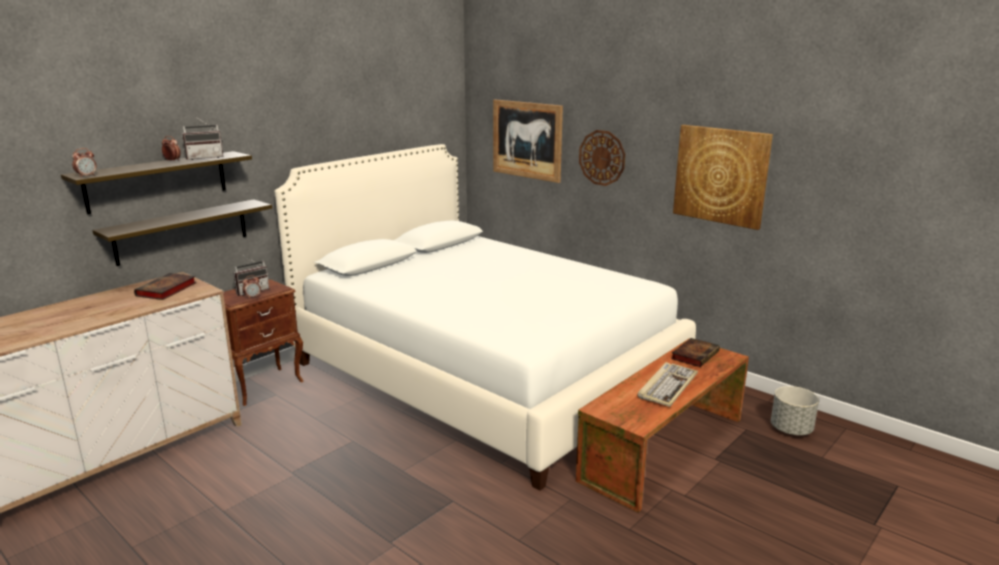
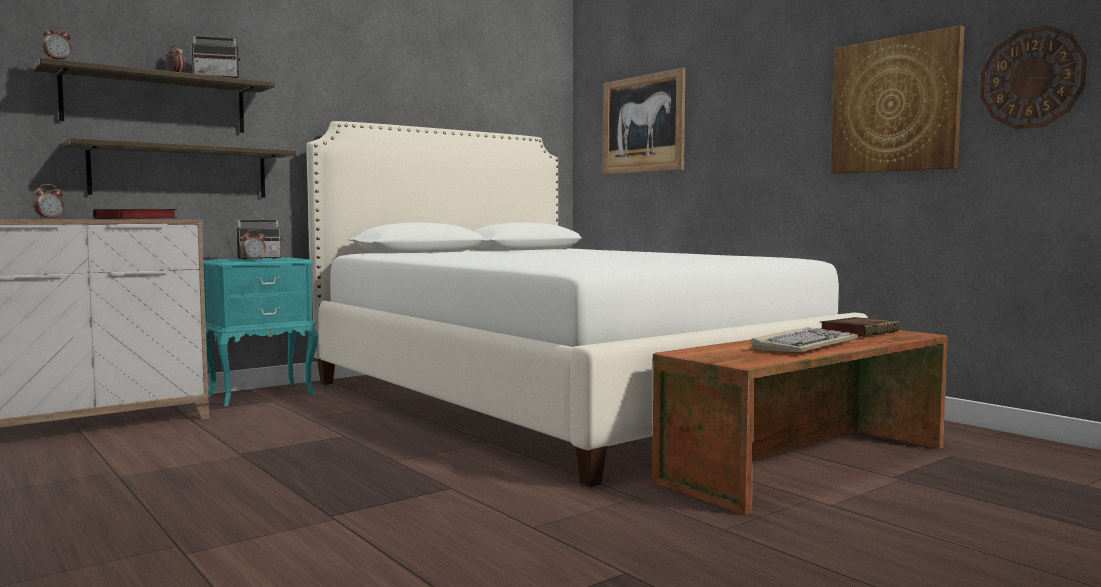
camera: 10 degrees right, 15 degrees down
(104, 305) = (49, 219): none -> alarm clock
(263, 386) = (261, 395): brown nightstand -> turquoise nightstand
(602, 157) = (735, 122): wall clock -> wall clock (1032, 78)
(791, 430) = (1030, 459): grey planter -> none

